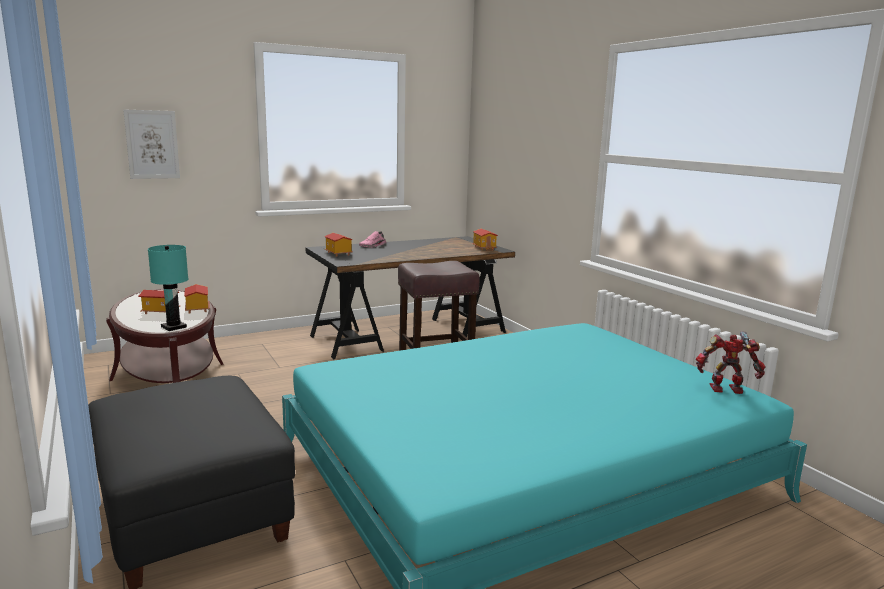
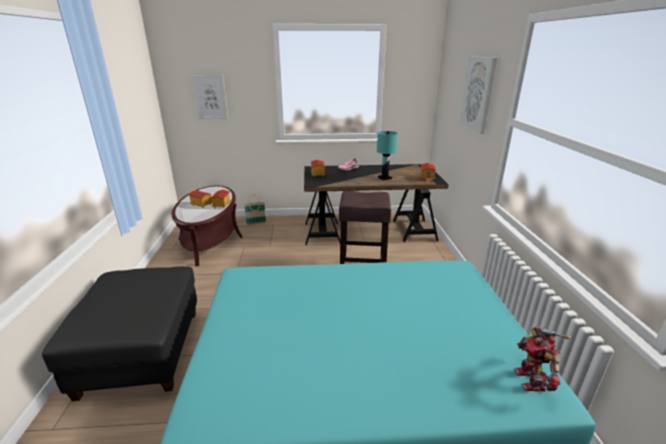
camera: 25 degrees right, 10 degrees up
(174, 327) = (196, 218): turquoise table lamp -> turquoise table lamp (385, 178)
(230, 345) = (256, 223): none -> basket
(546, 135) = (478, 94): none -> picture
(726, 390) = (531, 380): toy robot -> toy robot turned 120 degrees counterclockwise

